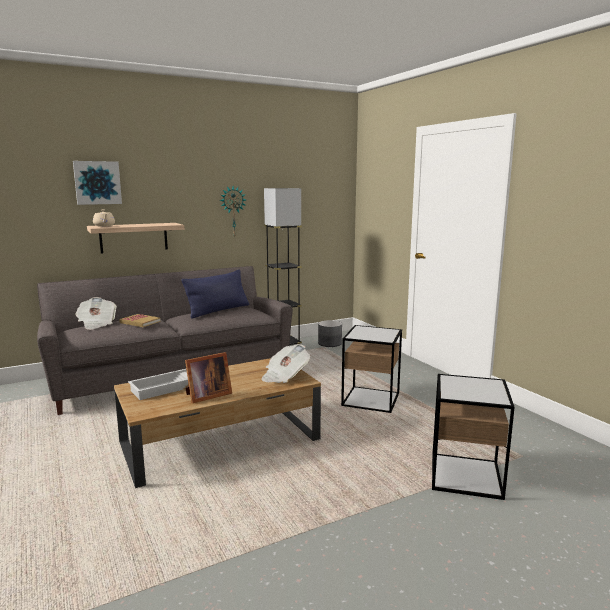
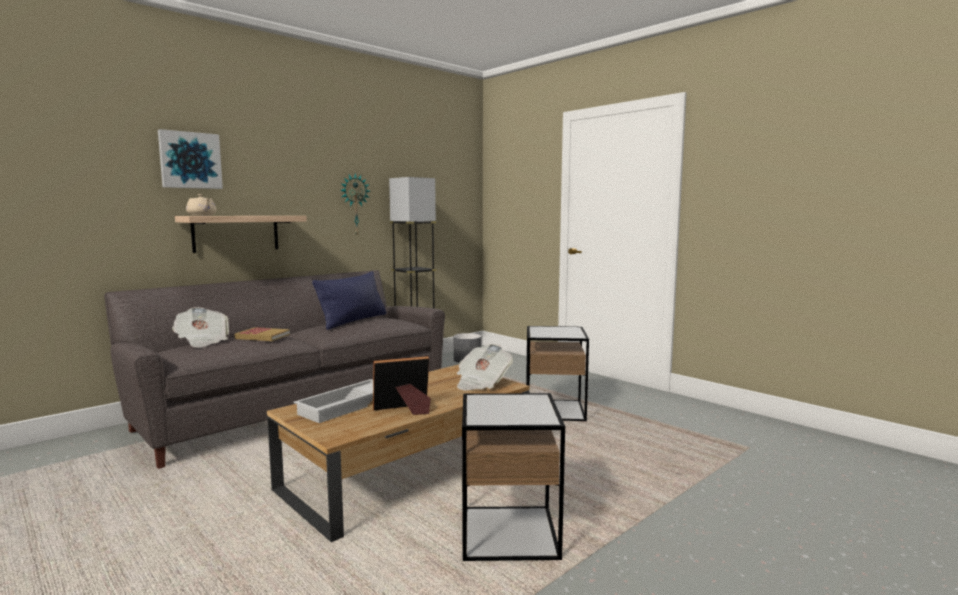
camera: 15 degrees left, 5 degrees down
(206, 395) = (404, 410): picture frame -> picture frame turned 150 degrees counterclockwise
(465, 476) = (710, 473): side table -> side table (508, 533)

